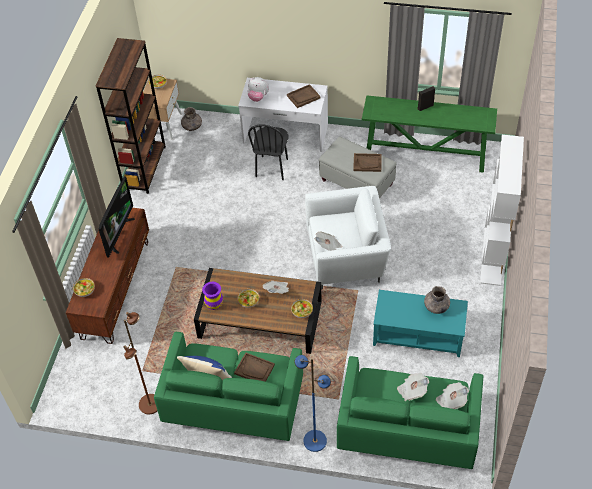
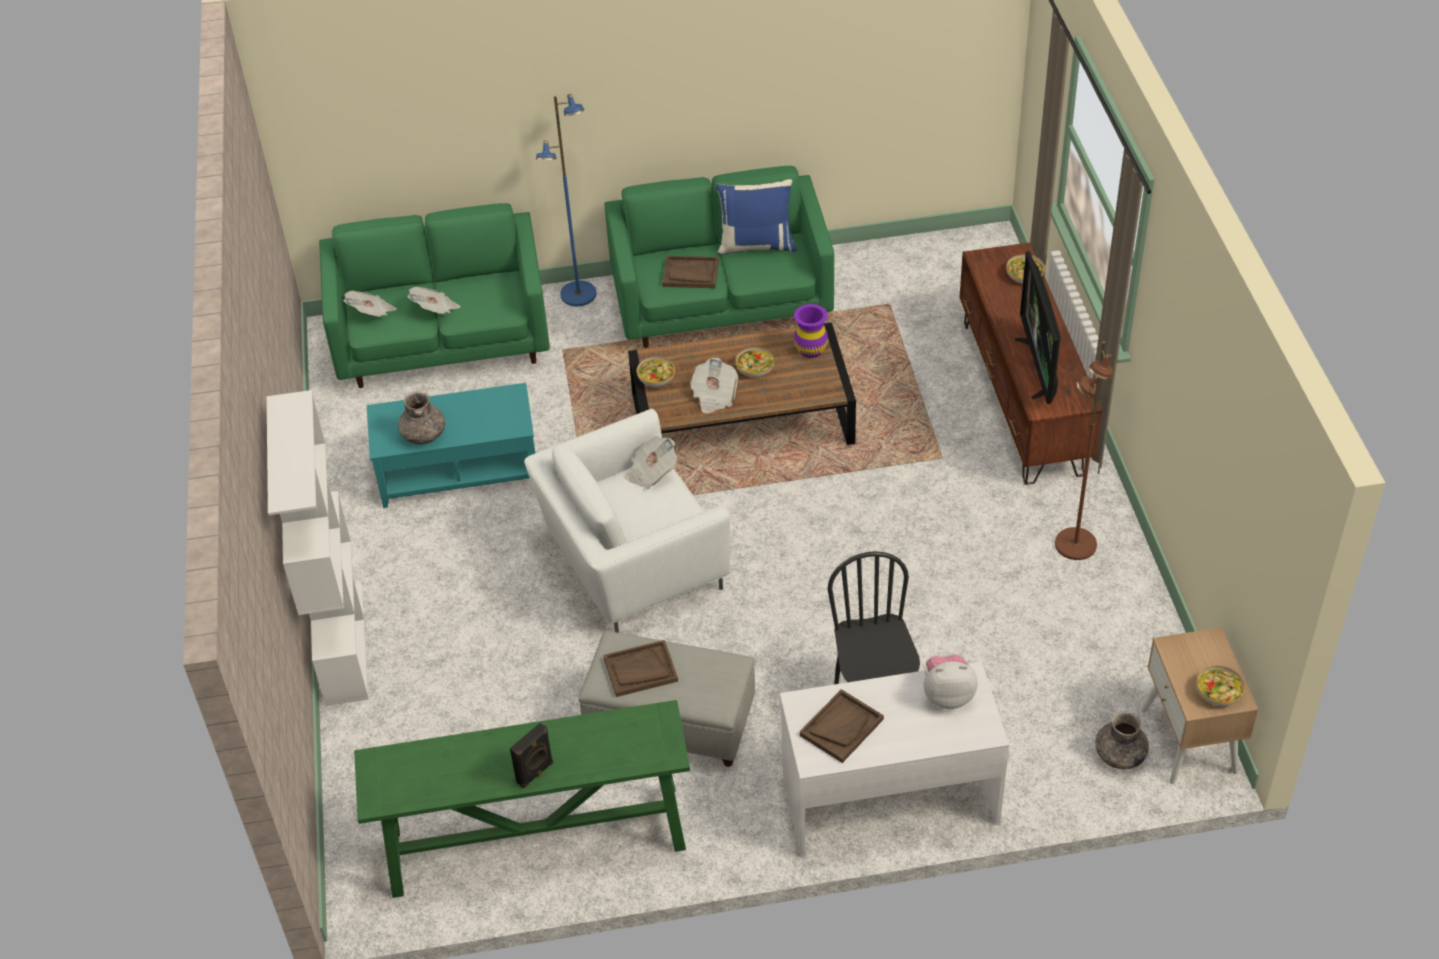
camera: 160 degrees right, 5 degrees down
(144, 168) = (1148, 624): brown bookcase -> none
(150, 404) = (847, 271): brown floor lamp -> brown floor lamp (1074, 545)

